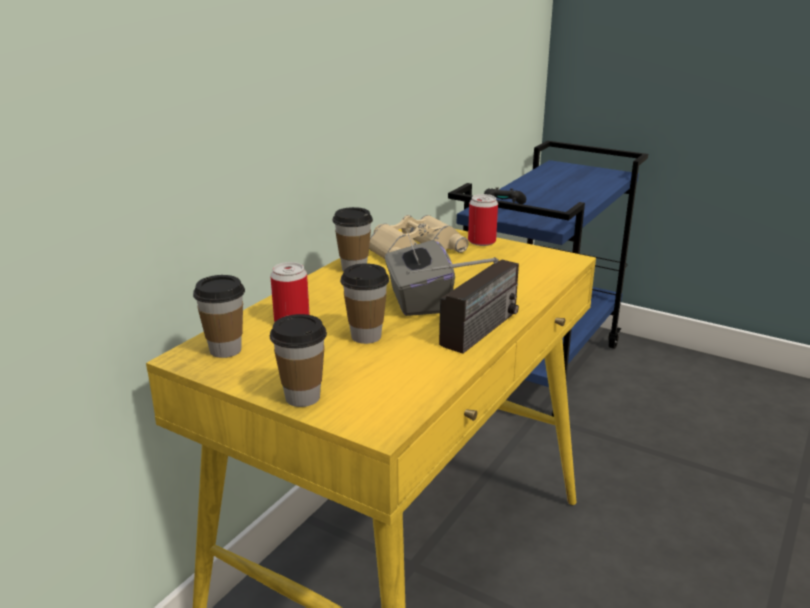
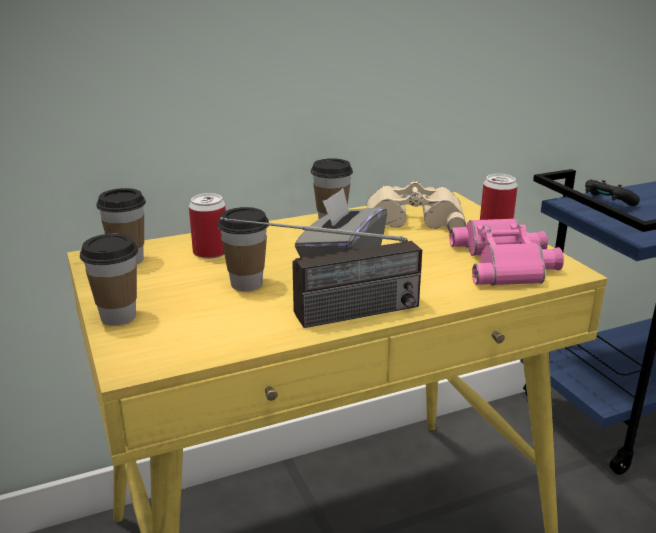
camera: 35 degrees right, 0 degrees up
(525, 264) = (506, 263): none -> pink binoculars

